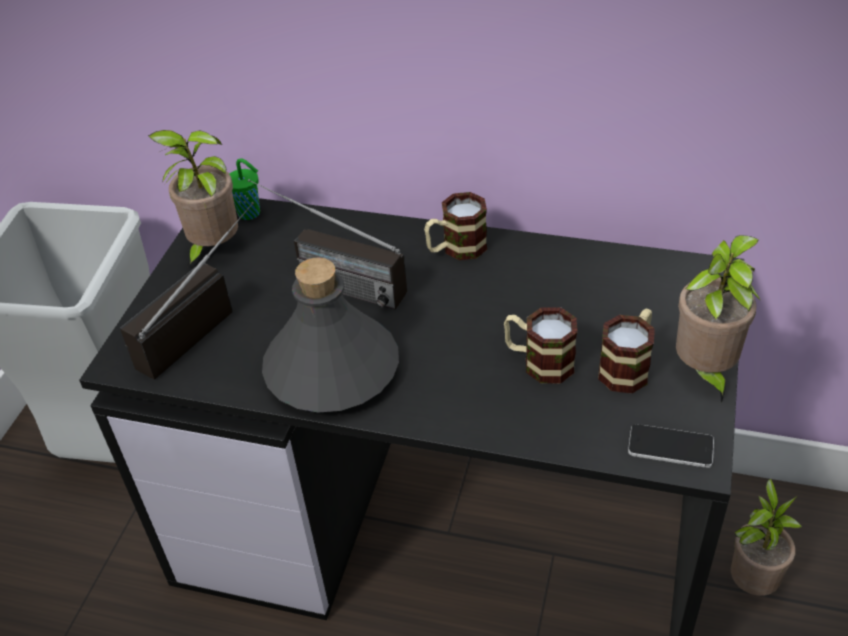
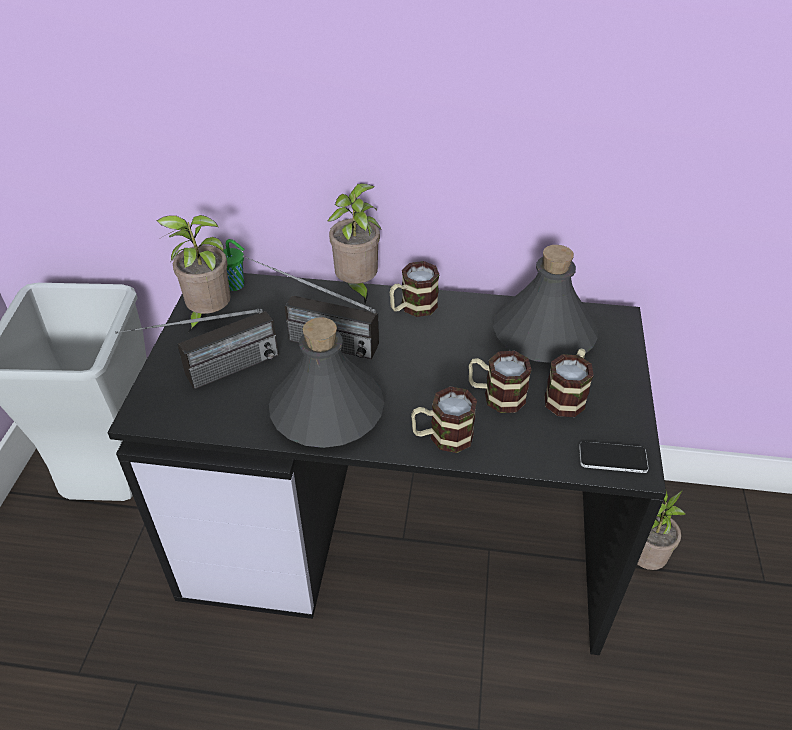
camera: 10 degrees left, 0 degrees up
(204, 321) = (210, 376): radio -> radio turned 150 degrees counterclockwise
(464, 408) = (442, 437): none -> mug
(611, 290) = (542, 335): none -> grey bottle
(704, 372) = (627, 397): potted plant -> potted plant (357, 287)

